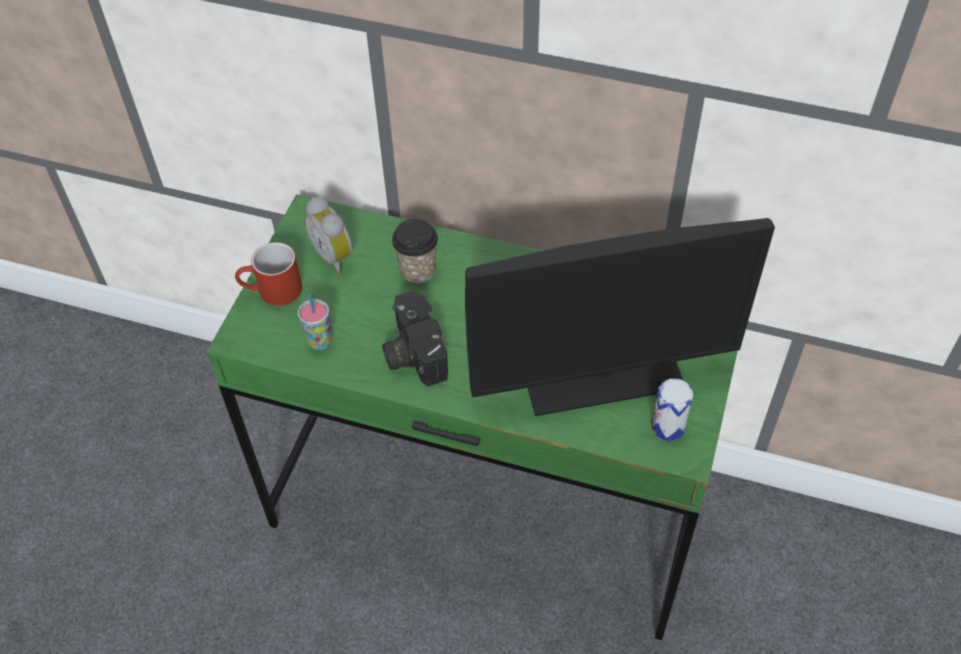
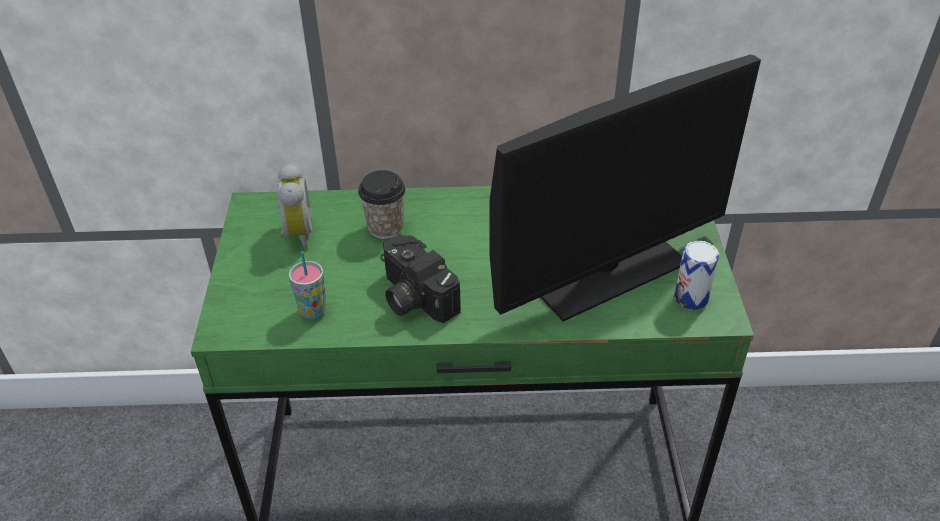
camera: 20 degrees left, 10 degrees down
(272, 292) = (242, 280): red mug -> none
(335, 256) = (296, 234): alarm clock -> alarm clock turned 135 degrees counterclockwise

